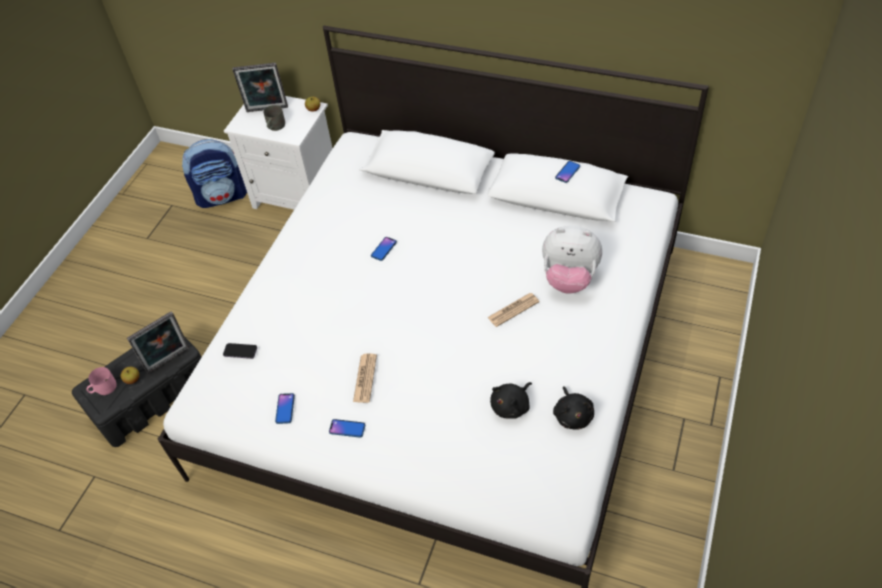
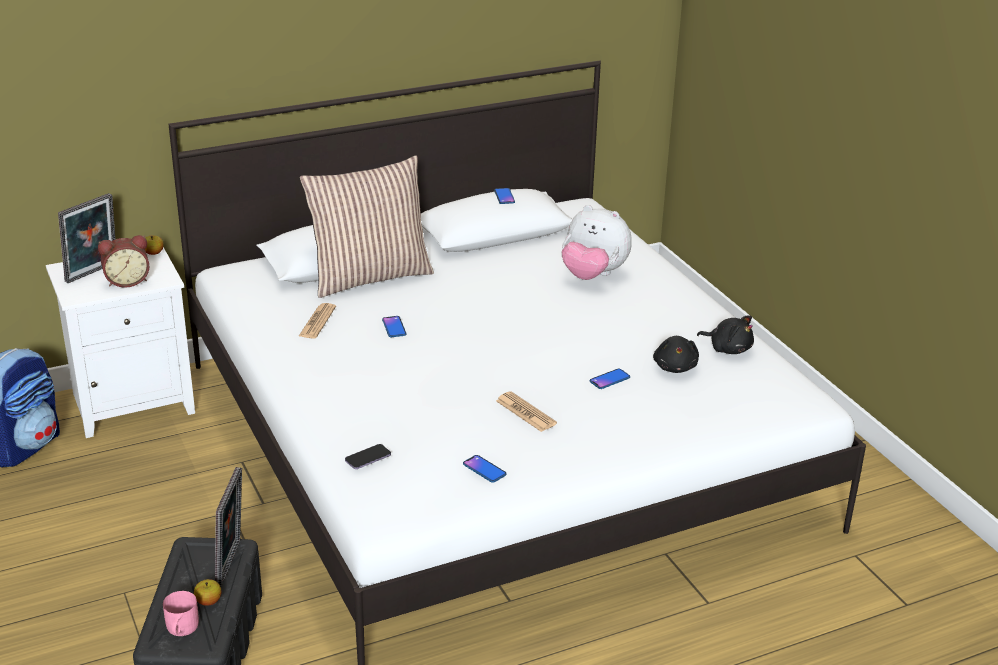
camera: 50 degrees left, 20 degrees down
(275, 126) = (127, 281): grey mug -> alarm clock
(347, 428) = (564, 451): phone -> phone (609, 379)
(425, 193) = (369, 276): none -> pillow
(513, 310) = (580, 313): newspaper -> newspaper (317, 322)
(569, 278) = (593, 275): plush toy -> plush toy turned 60 degrees clockwise

